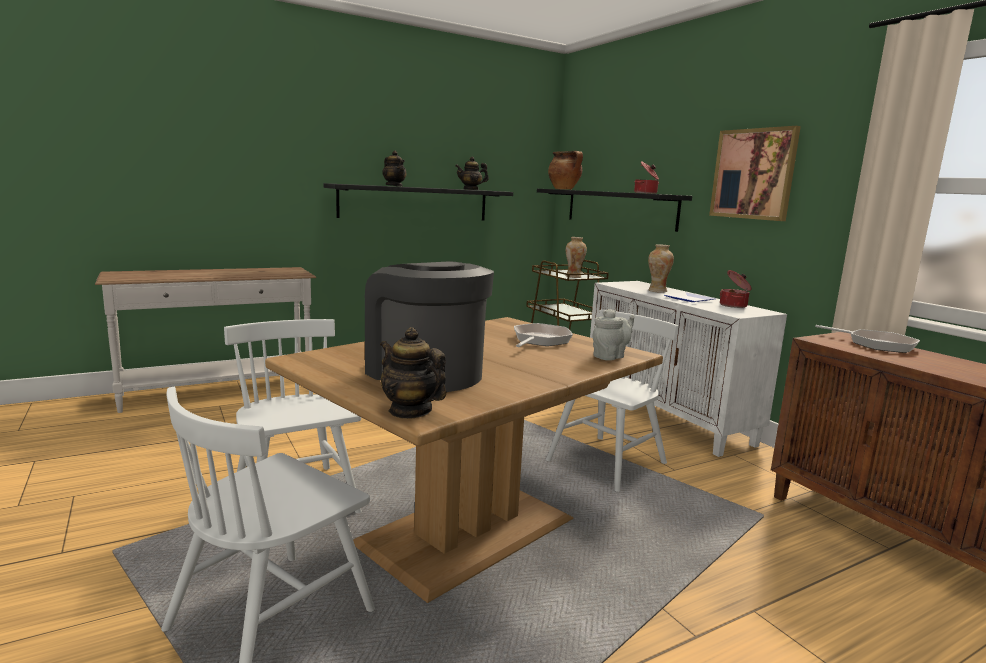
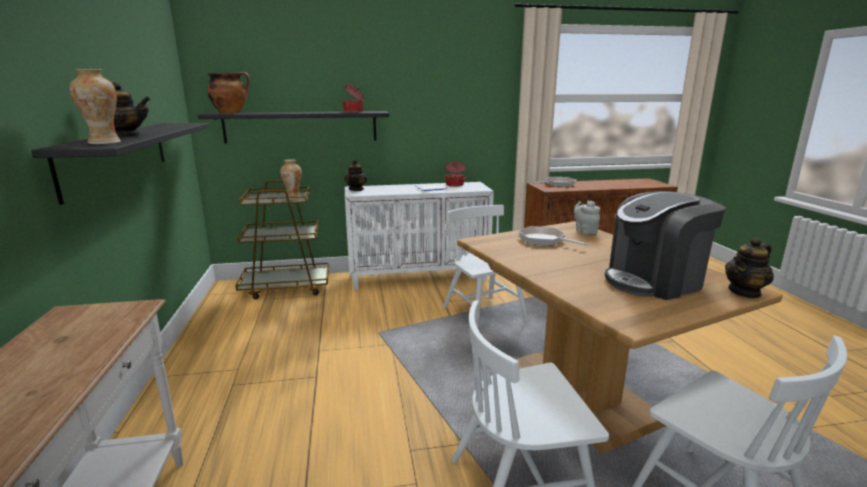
camera: 70 degrees left, 5 degrees up
(471, 189) = (168, 126): teapot -> teapot (356, 189)
(657, 291) = (395, 189): vase -> vase (104, 143)
(753, 174) = (438, 93): picture -> none

